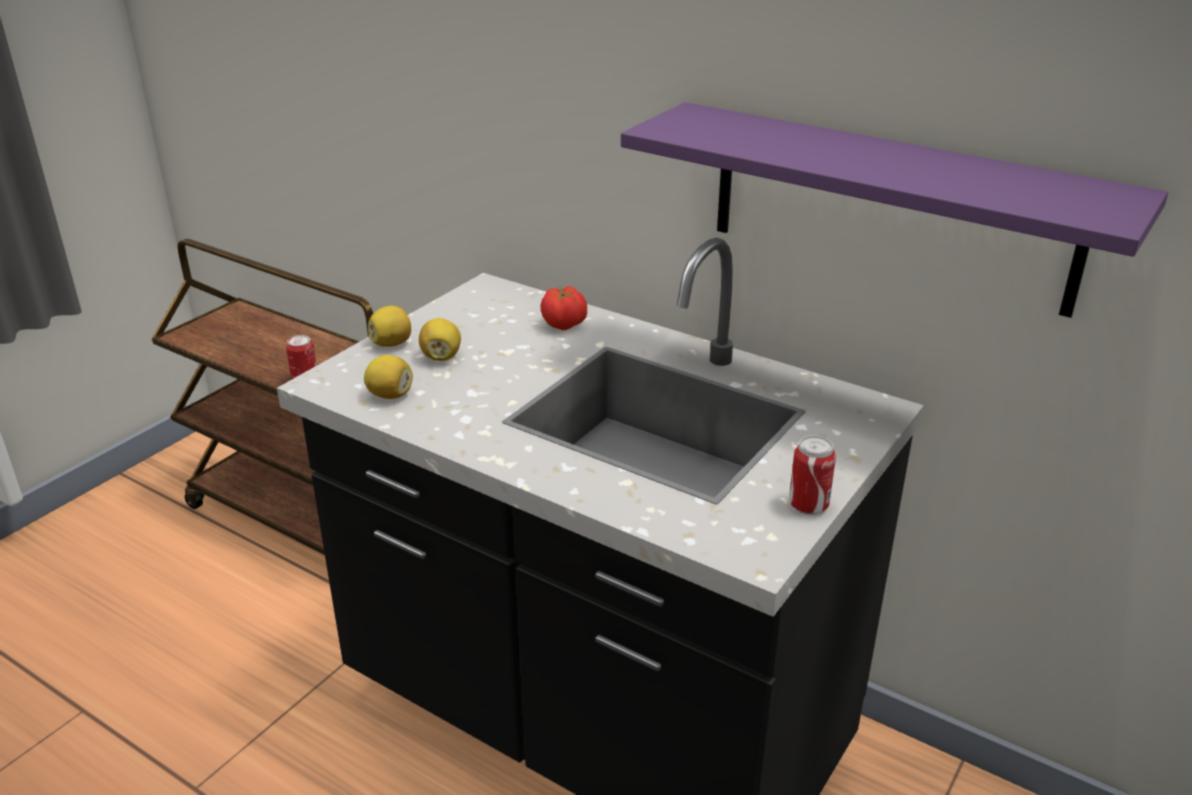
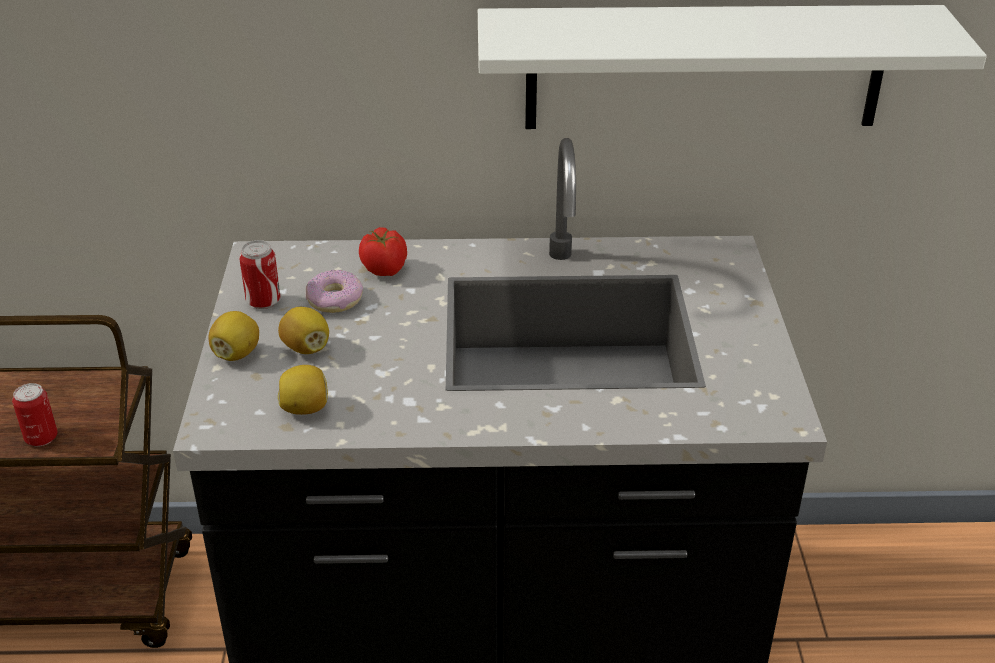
camera: 35 degrees left, 5 degrees up
(502, 332) = (335, 299): none -> donut
(808, 505) = (769, 358): can -> can (263, 301)
(890, 207) = (705, 67): purple shelf -> white shelf

